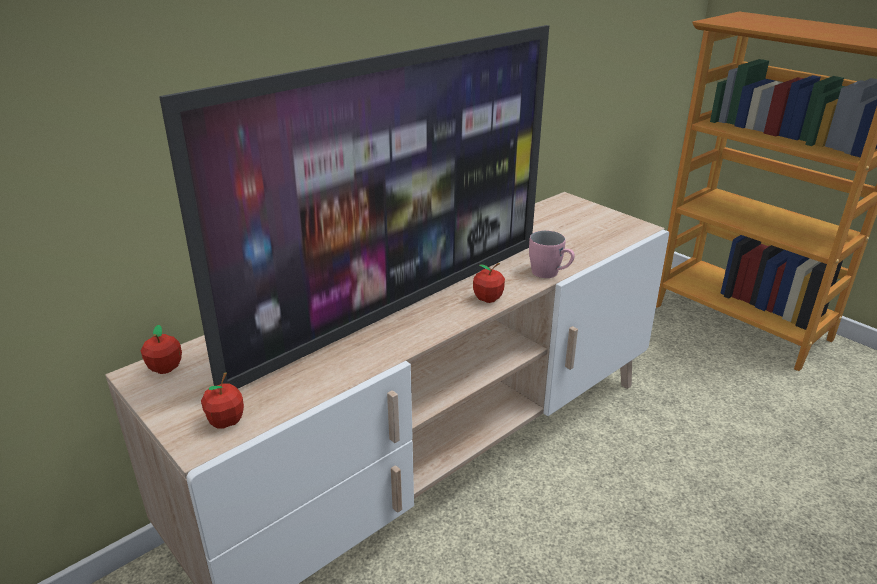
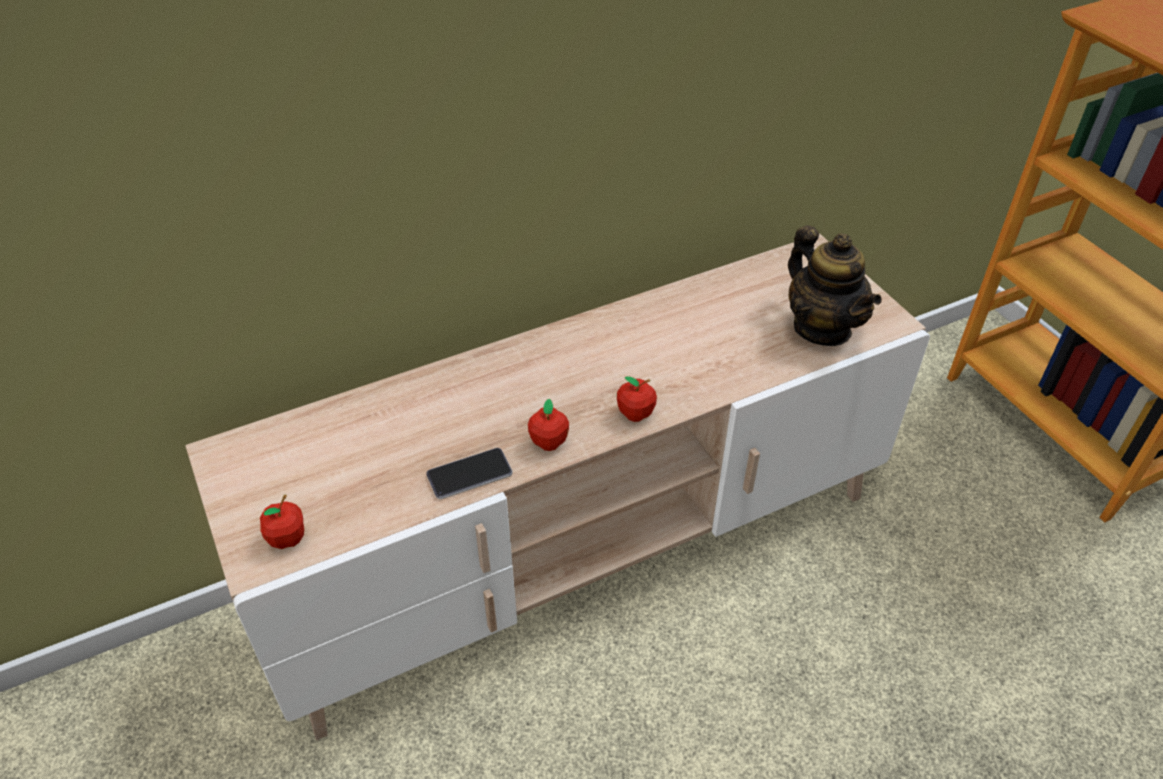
camera: 15 degrees right, 15 degrees up
(165, 368) = (246, 450): apple -> apple (549, 442)
(372, 354) = (469, 474): none -> phone
(397, 306) = (523, 405): television -> none
(550, 274) = (731, 386): pink mug -> none
(595, 236) = (822, 328): none -> teapot

